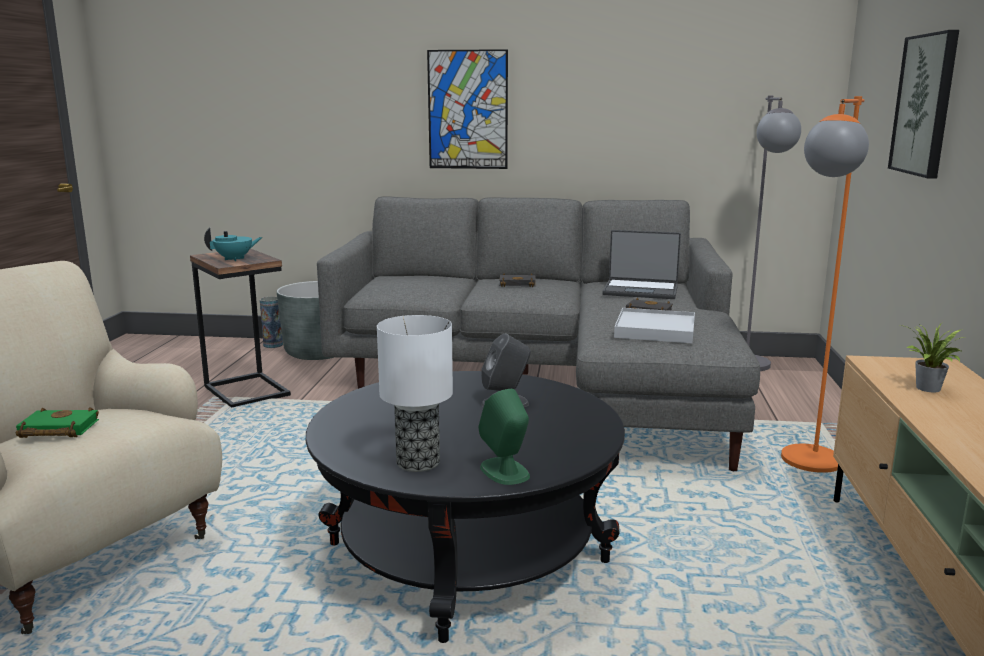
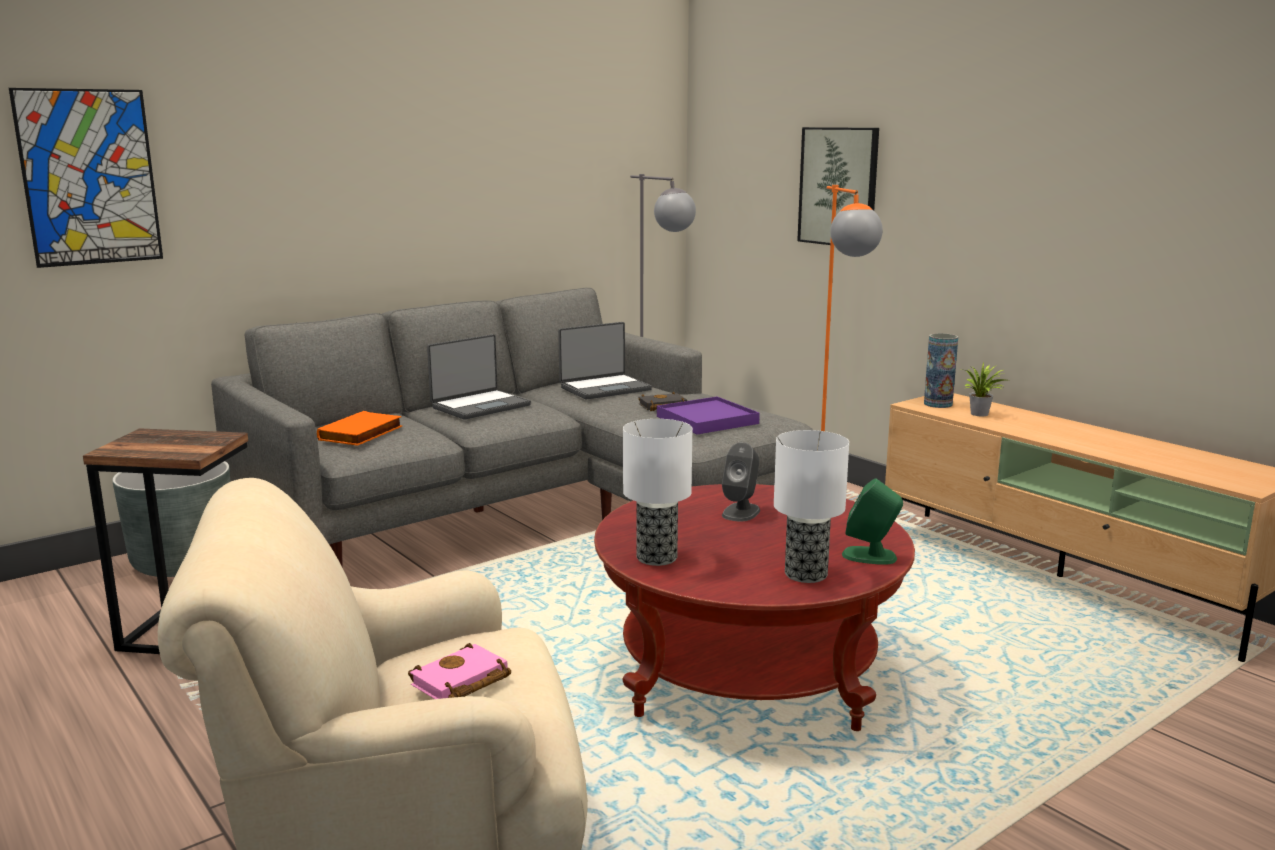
camera: 45 degrees left, 0 degrees up
(56, 430) = (460, 683): green book -> pink book
(234, 259) = (177, 445): turquoise teapot -> none
(273, 345) = (91, 573): vase -> vase (938, 404)
(361, 411) = (656, 558): none -> table lamp
(403, 284) = (362, 434): none -> orange book
(467, 553) = (748, 669): black coffee table -> red coffee table
(468, 110) = (336, 202): picture -> picture (89, 177)
(518, 284) = (480, 406): black book -> laptop
(655, 330) = (707, 420): white tray -> purple tray

